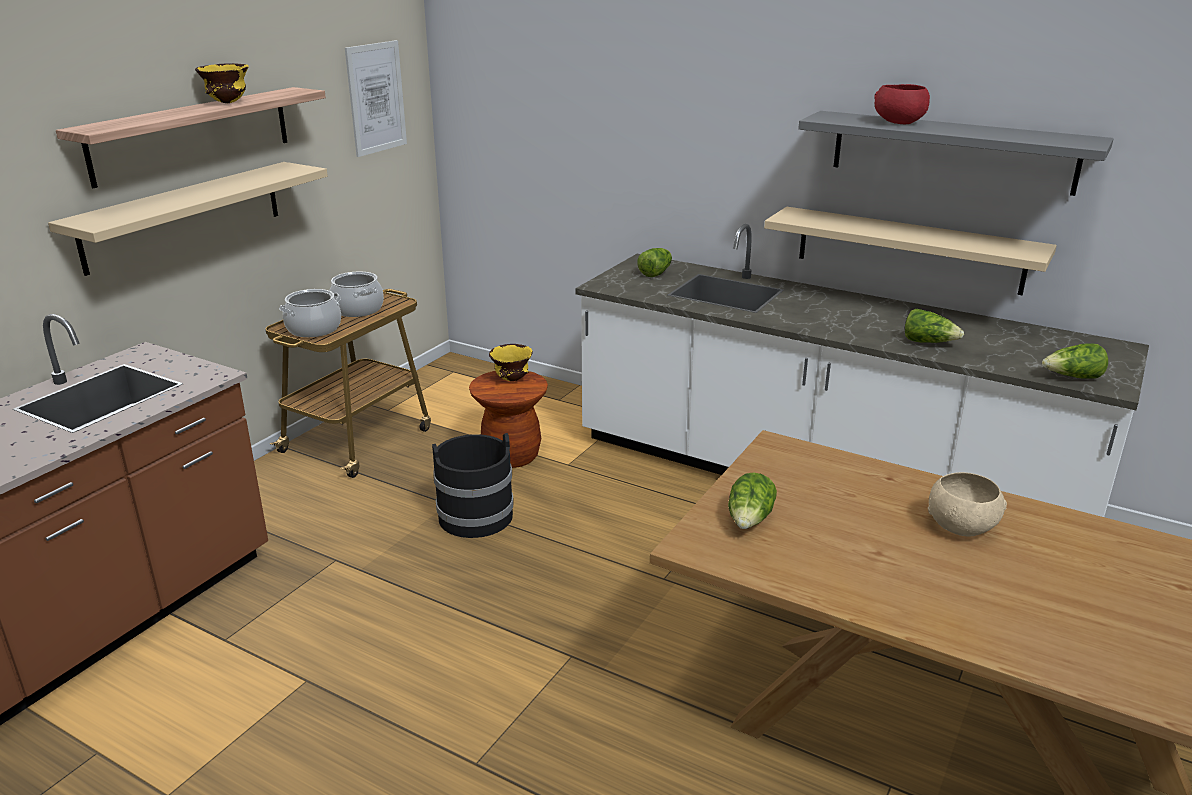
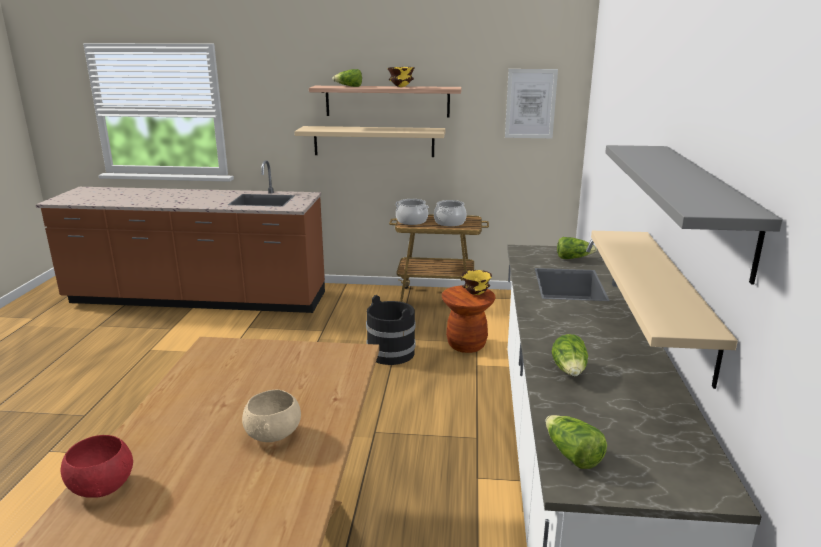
camera: 65 degrees right, 5 degrees down
(750, 520) = (247, 357): lettuce -> lettuce (349, 86)
(898, 123) = (657, 161): red bowl -> red bowl (101, 486)

